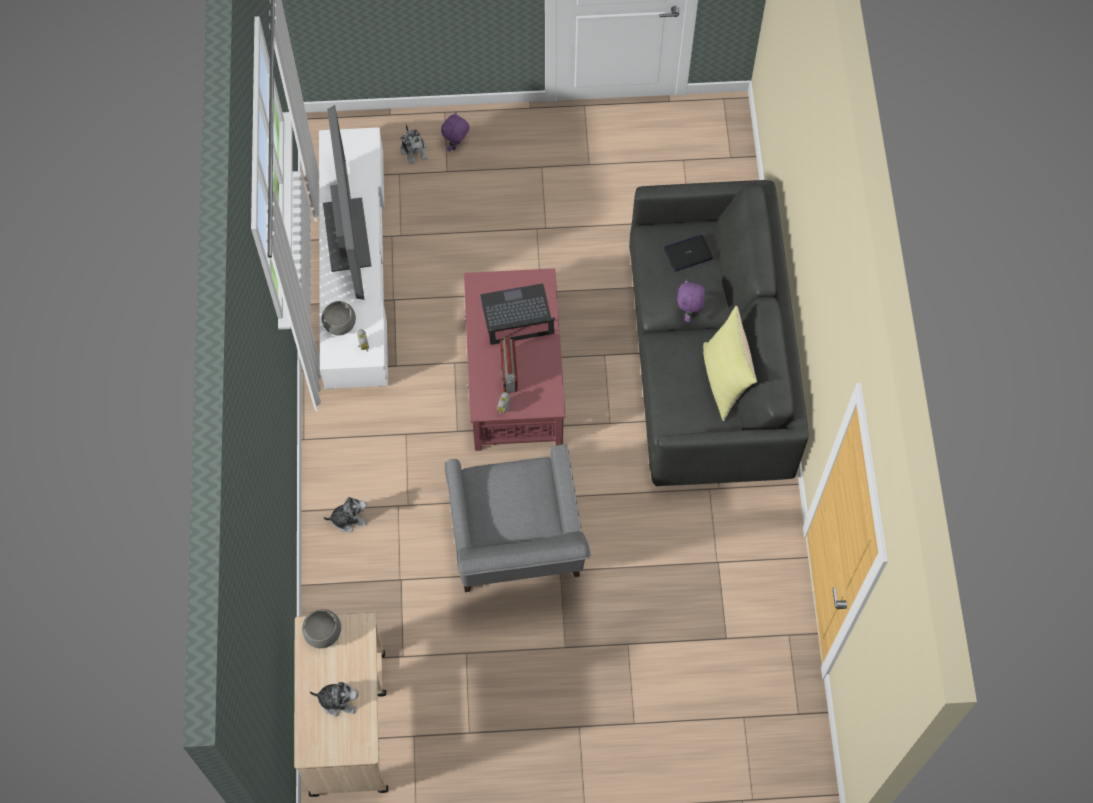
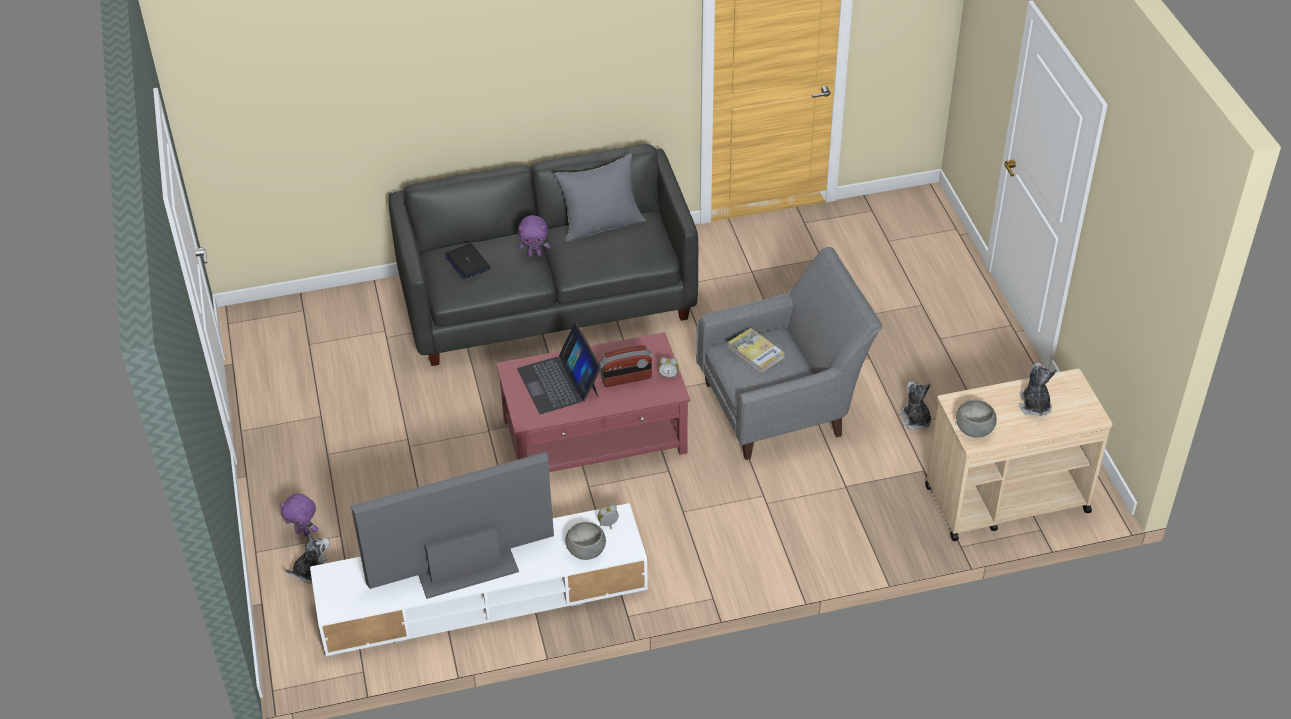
camera: 100 degrees left, 20 degrees down
(349, 518) = (793, 540): plush toy -> plush toy (915, 419)
(523, 494) = (756, 352): none -> book
(725, 380) = (601, 225): yellow pillow -> grey pillow

